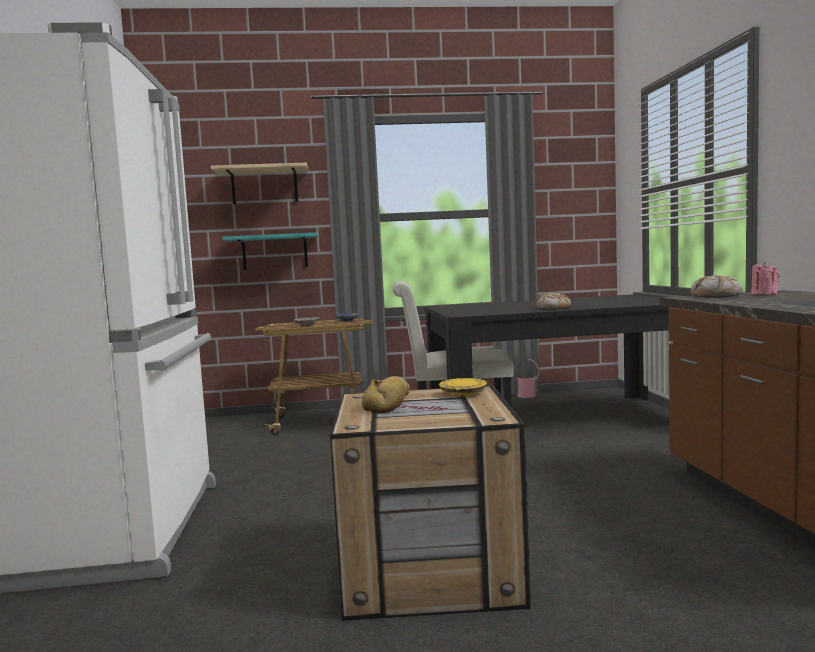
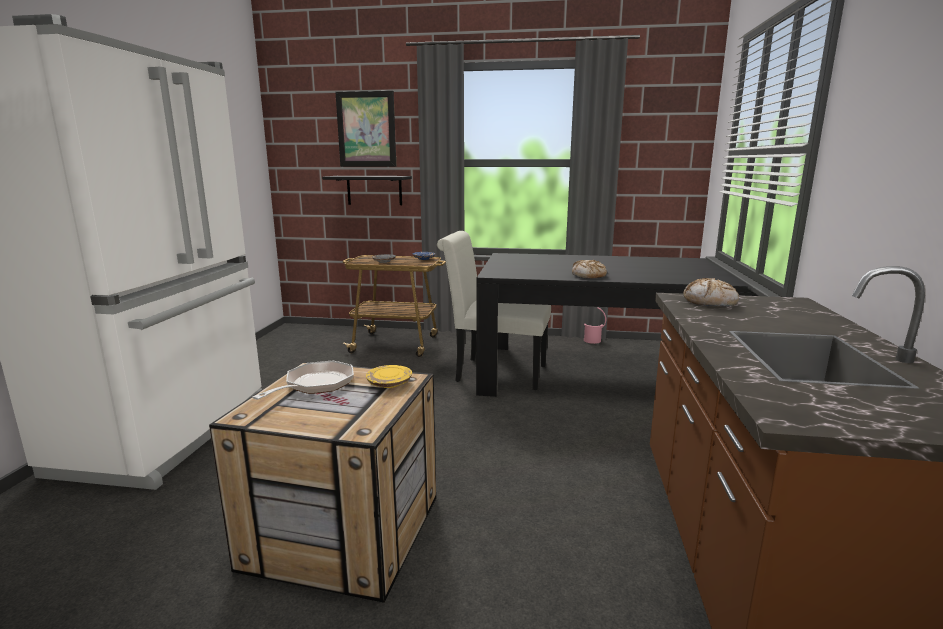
camera: 15 degrees right, 10 degrees up
(264, 186) = (366, 129): beige shelf -> picture
(275, 252) = (374, 190): turquoise shelf -> black shelf
(390, 403) = (315, 385): bread -> frying pan
(764, 294) = (767, 306): pink candle -> none

